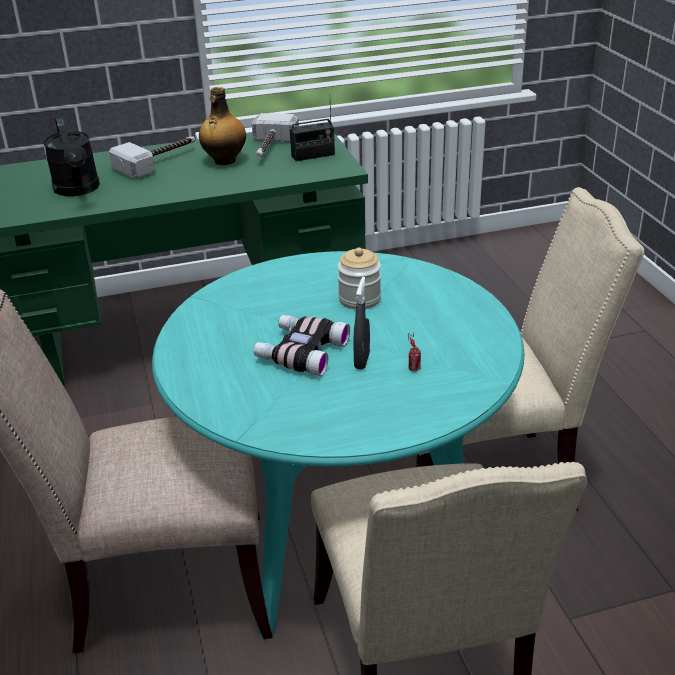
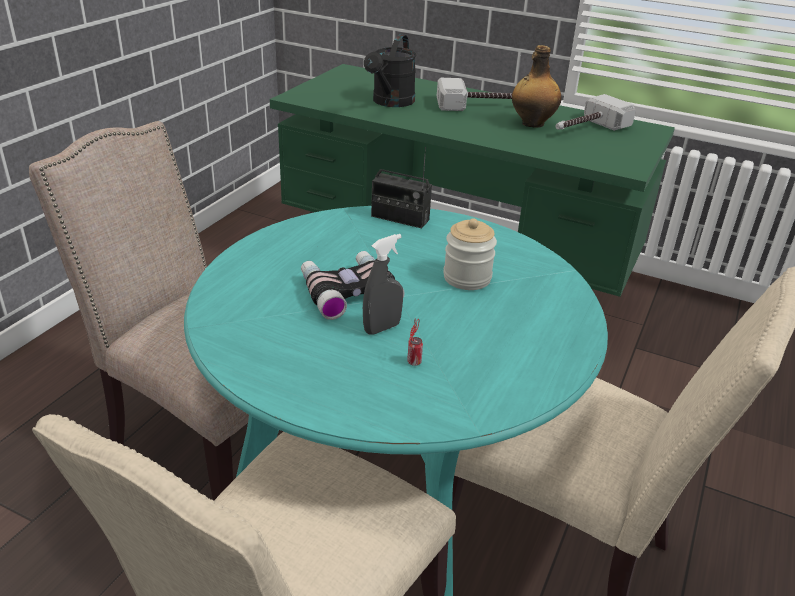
camera: 40 degrees right, 0 degrees up
(313, 155) = (617, 148): radio -> radio (400, 218)

